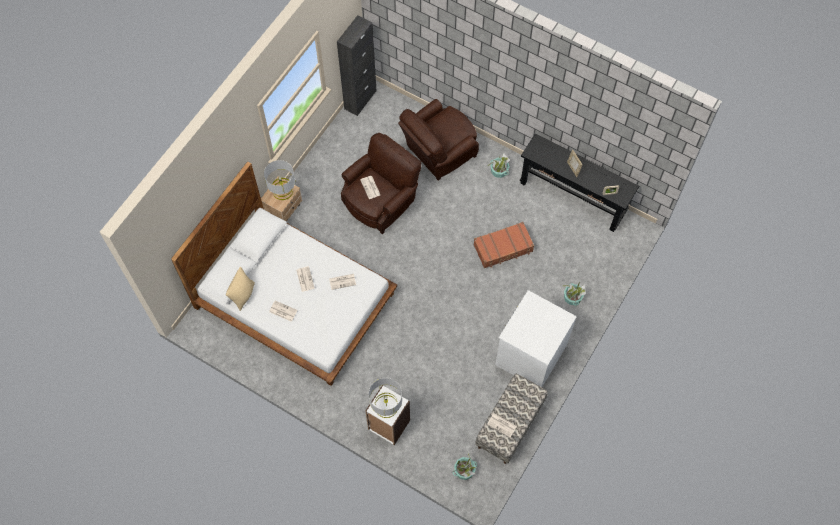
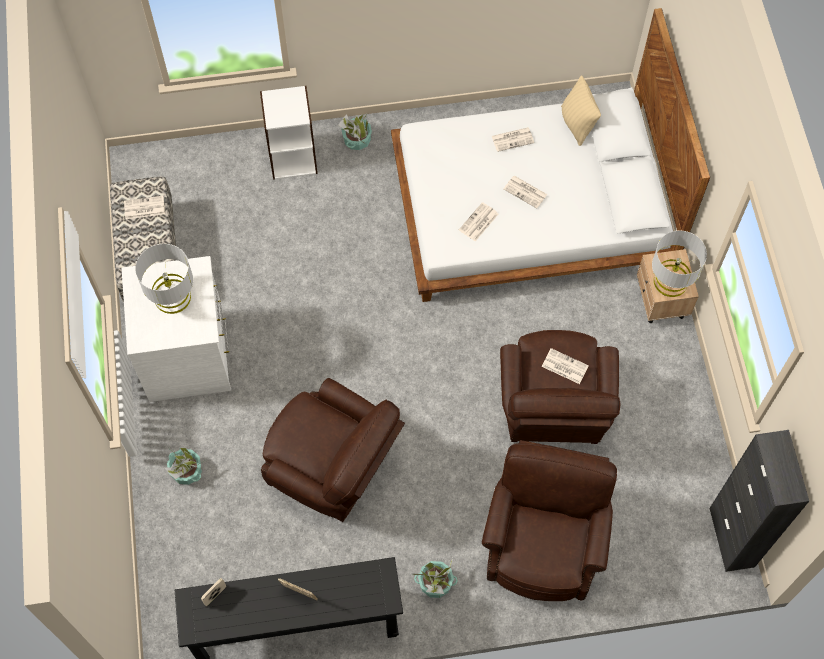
camera: 140 degrees right, 0 degrees up
(386, 407) = (285, 105): grey table lamp -> grey table lamp (172, 297)
(464, 470) = (166, 173): potted plant -> potted plant (357, 140)
(503, 248) = (333, 469): brown suitcase -> brown armchair

